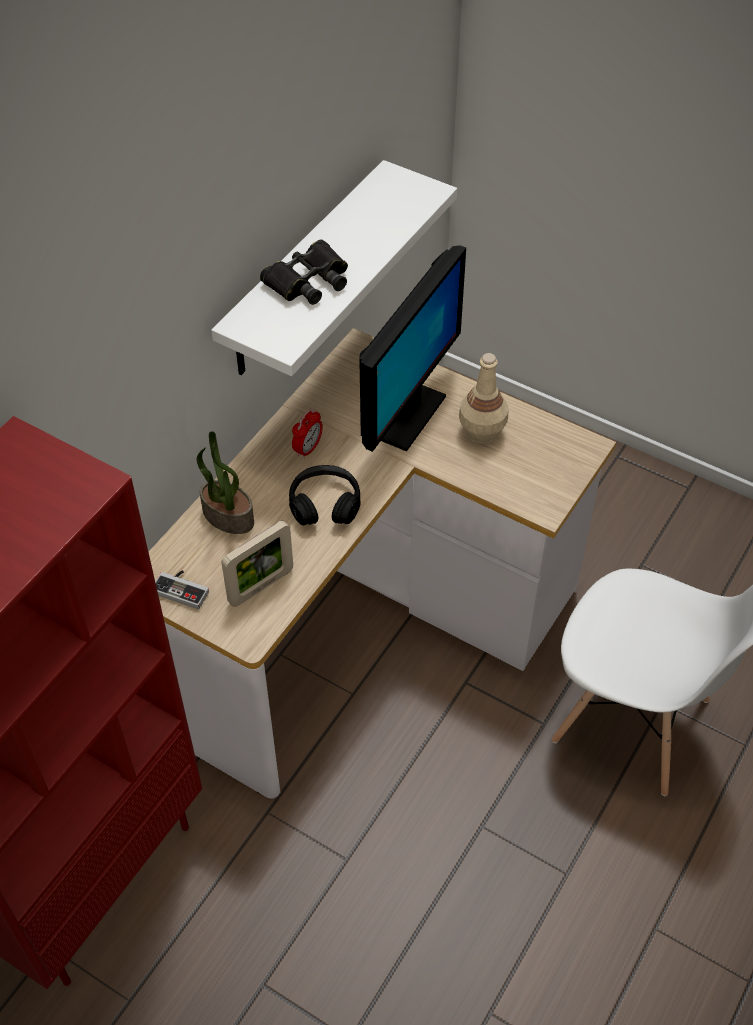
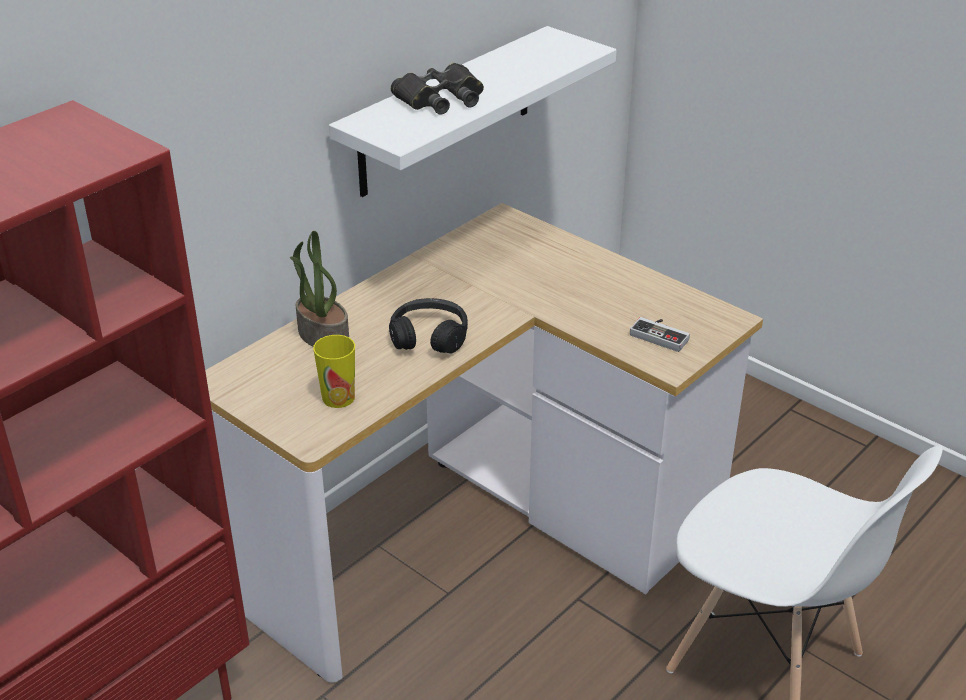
camera: 10 degrees right, 15 degrees down
(183, 588) = (255, 390): game controller -> game controller (661, 335)
(261, 586) = (338, 397): picture frame -> cup
(308, 449) = (425, 291): alarm clock -> none
(406, 416) = (537, 275): monitor -> none
(481, 431) = (615, 295): beige bottle -> none

